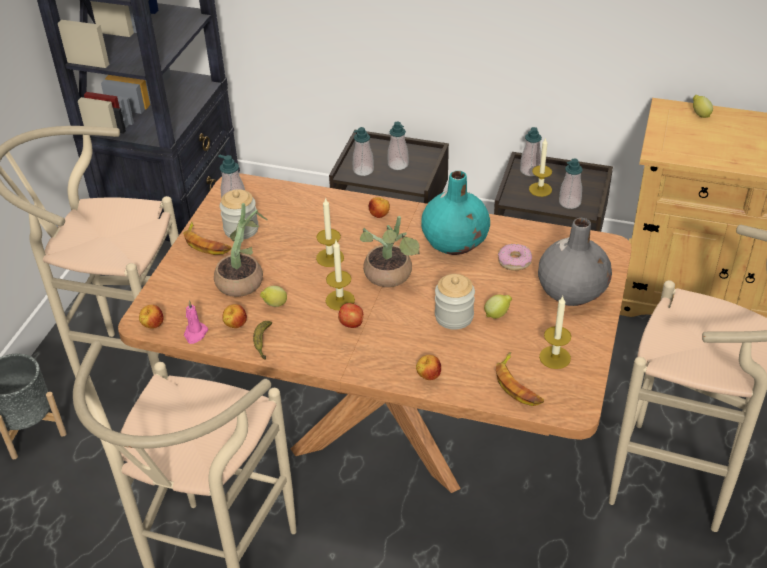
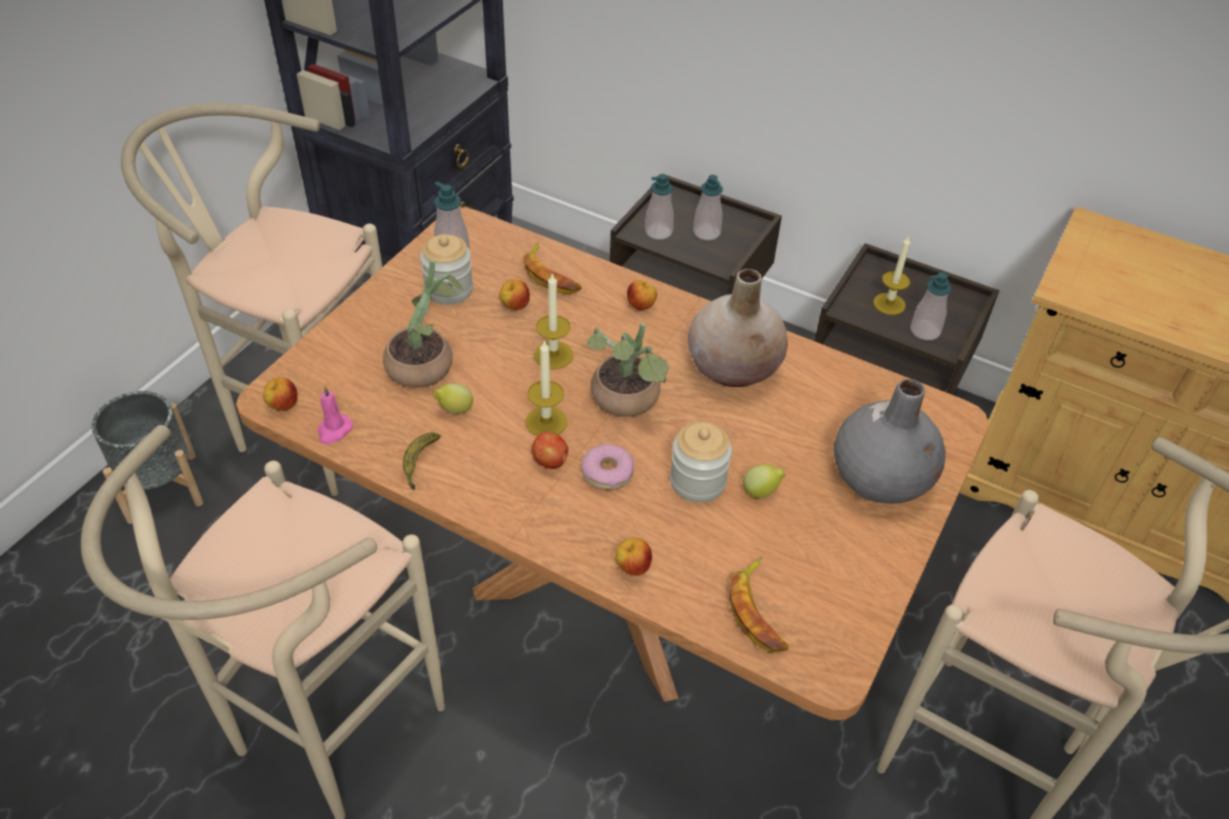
camera: 10 degrees right, 5 degrees up
(206, 243) = (396, 301): banana -> banana (551, 275)
(235, 325) = (392, 429): apple -> apple (515, 306)
(455, 242) = (734, 367): turquoise vase -> beige vase
(514, 261) = (810, 414): donut -> donut (607, 473)
(530, 170) = (883, 274): soap dispenser -> none
(555, 357) = (826, 578): candle -> none
(700, 115) = (1140, 245): lemon -> none

